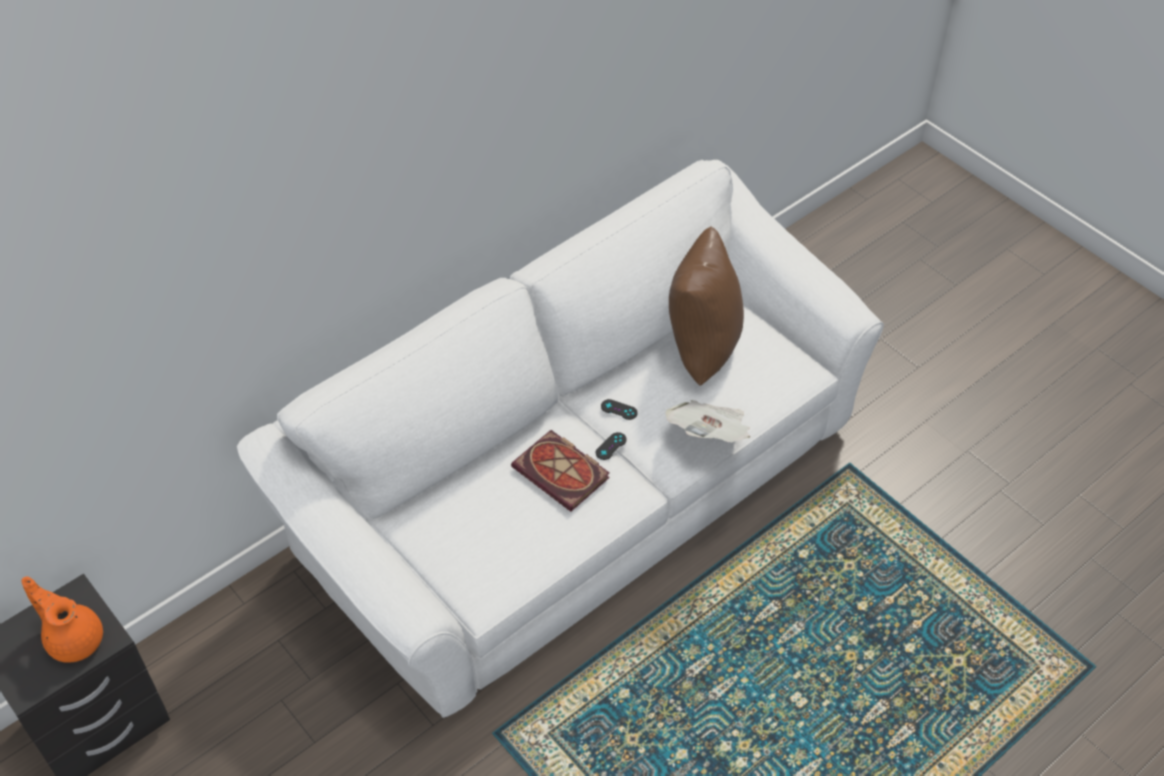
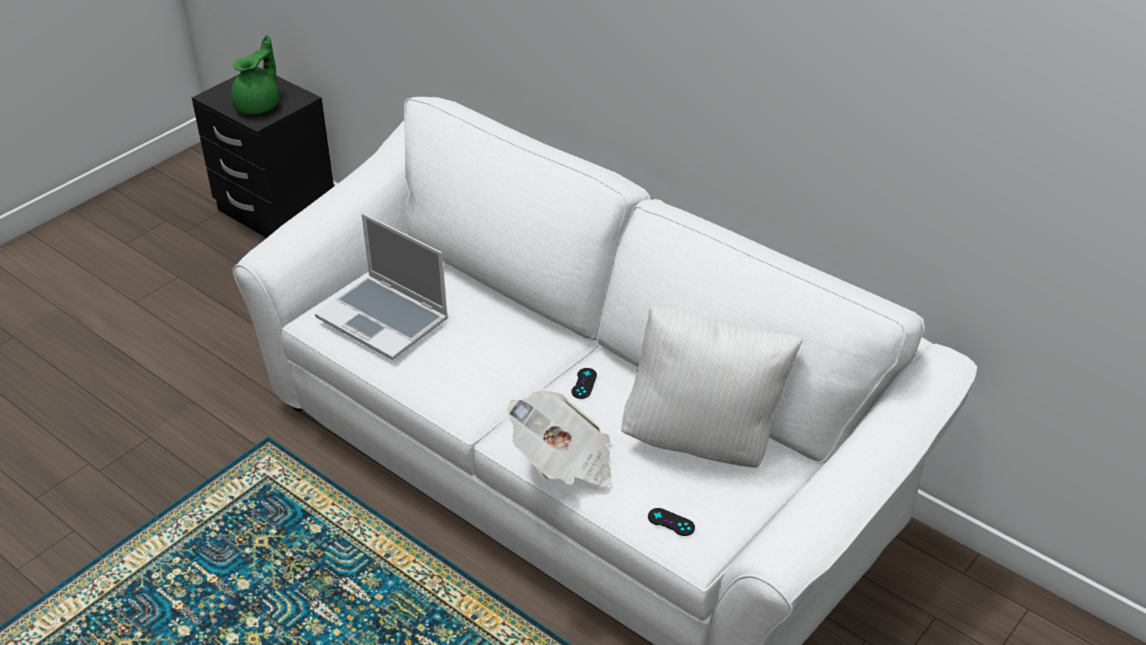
camera: 80 degrees right, 10 degrees down
(74, 638) = (259, 105): orange teapot -> green teapot
(499, 544) = (385, 319): none -> laptop
(563, 473) = (483, 351): book -> none
(611, 446) = (530, 384): black game controller -> black game controller (671, 522)
(700, 347) = (703, 441): brown pillow -> white pillow

